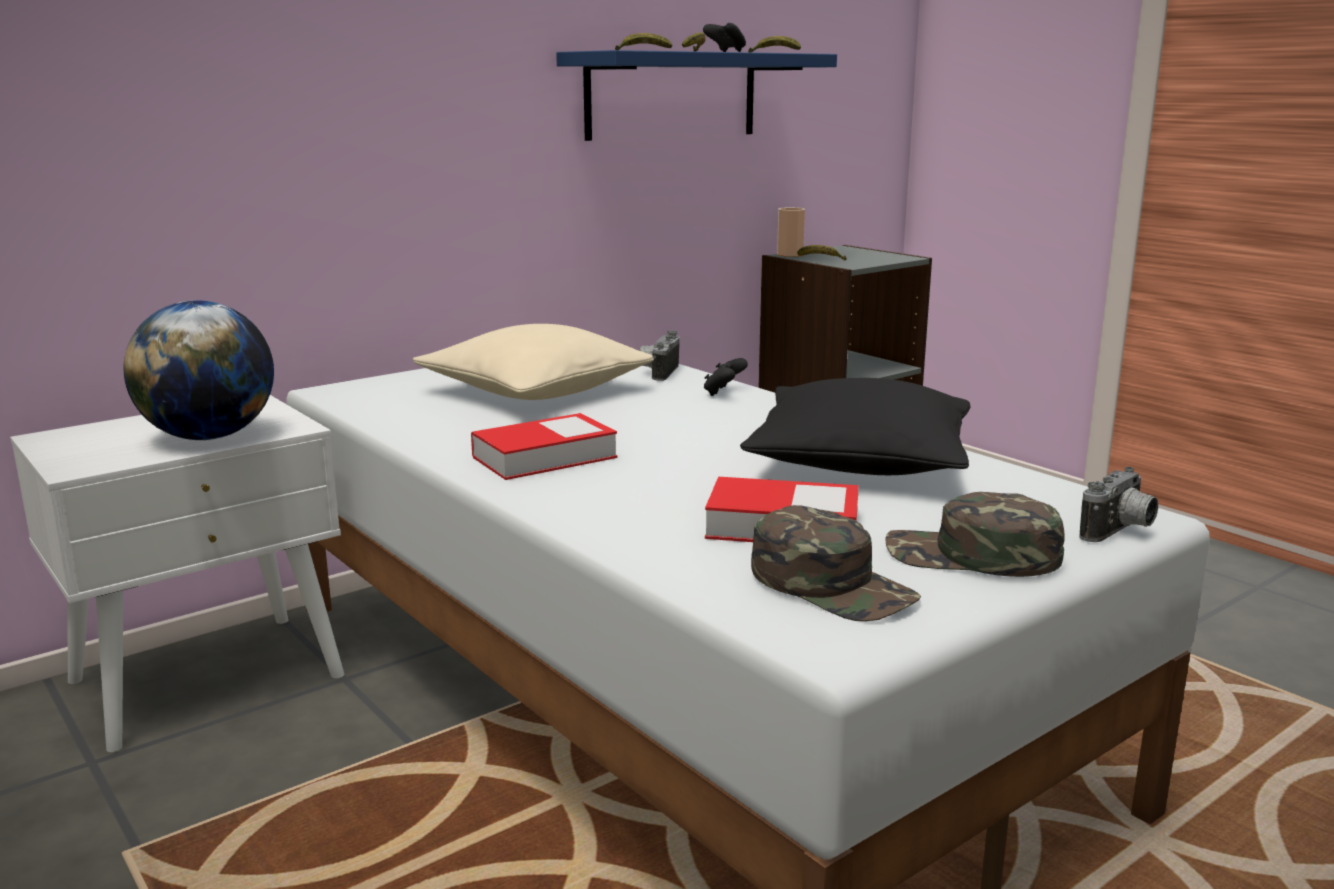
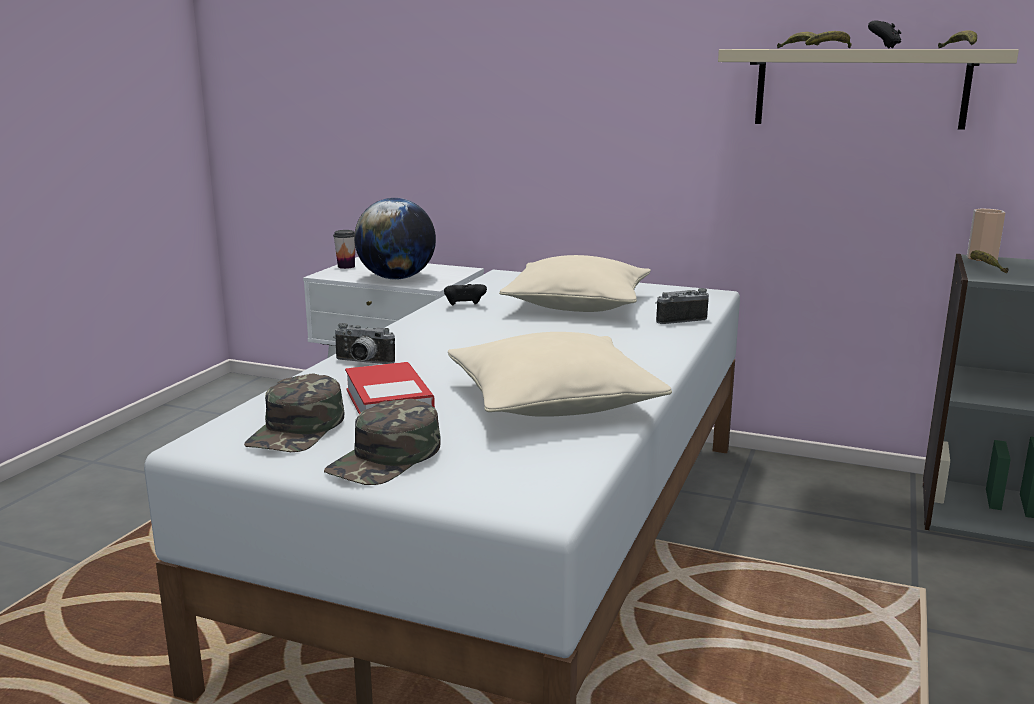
camera: 60 degrees right, 0 degrees up
(57, 450) = (346, 266): none -> cup
(544, 457) = (446, 333): book -> none
(672, 95) = (860, 88): blue shelf -> beige shelf
(724, 393) = (660, 342): black game controller -> black game controller (464, 306)
(860, 461) = (553, 401): black pillow -> beige pillow
(972, 555) = (386, 458): green cap -> green cap turned 135 degrees counterclockwise
(1120, 532) = (493, 501): camera -> camera (362, 363)

